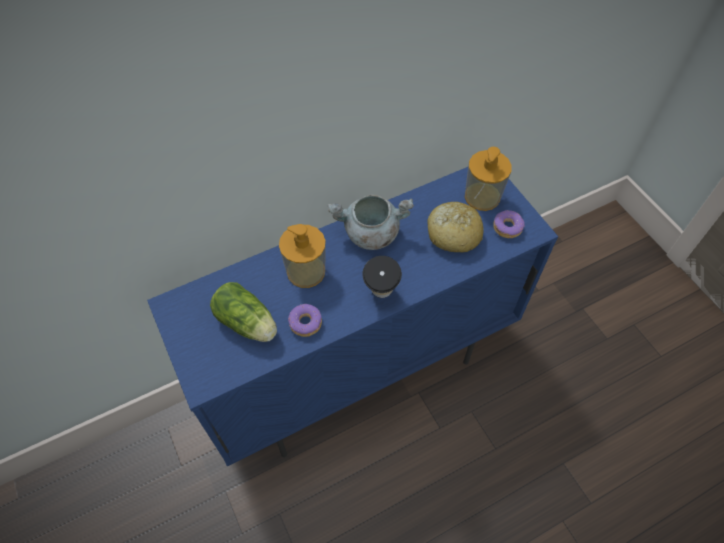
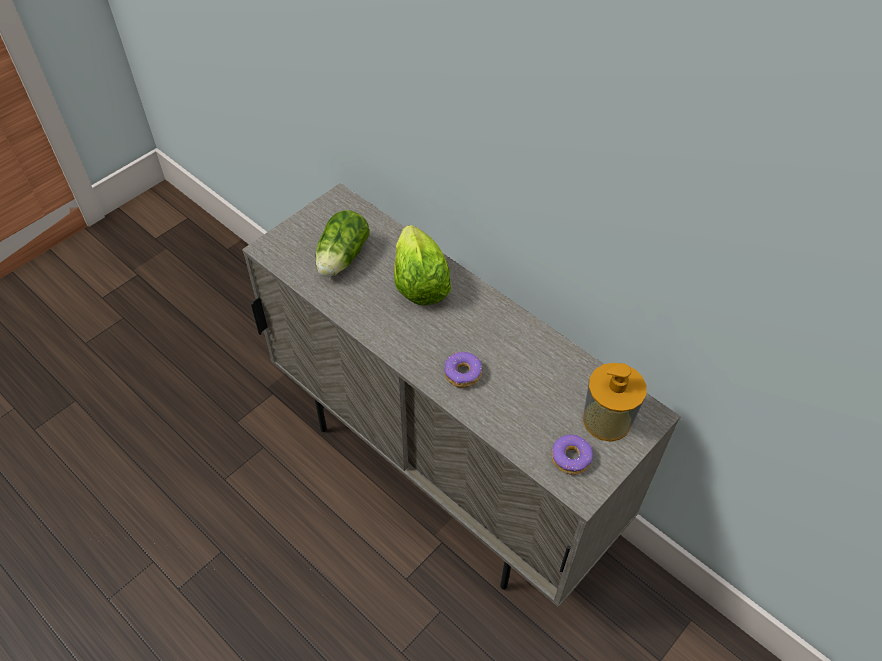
camera: 70 degrees right, 5 degrees down
(305, 323) = (357, 302): donut -> donut (462, 374)
(306, 271) = (419, 283): soap dispenser -> lettuce
(360, 372) = (443, 472): blue cabinet -> beige cabinet
(370, 234) = (492, 323): grey cooking pot -> none
(381, 295) = (416, 354): cup -> none
(453, 233) = (532, 402): bread -> none

